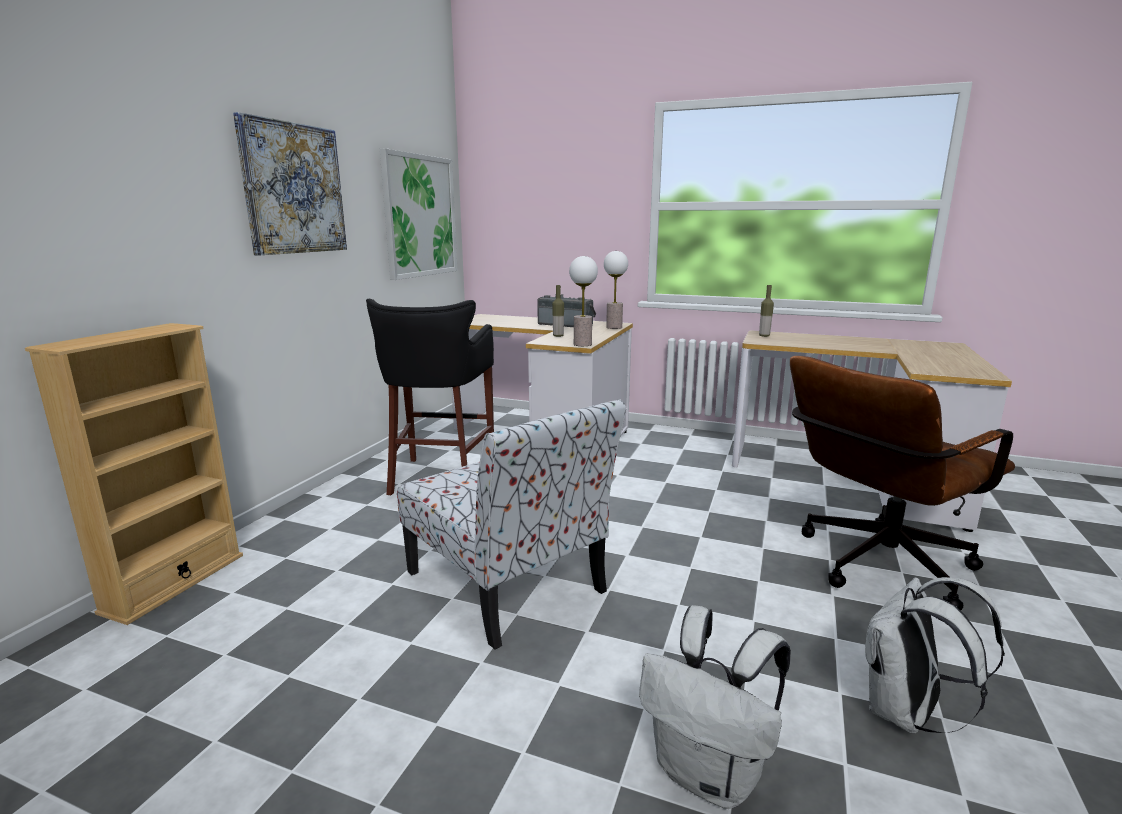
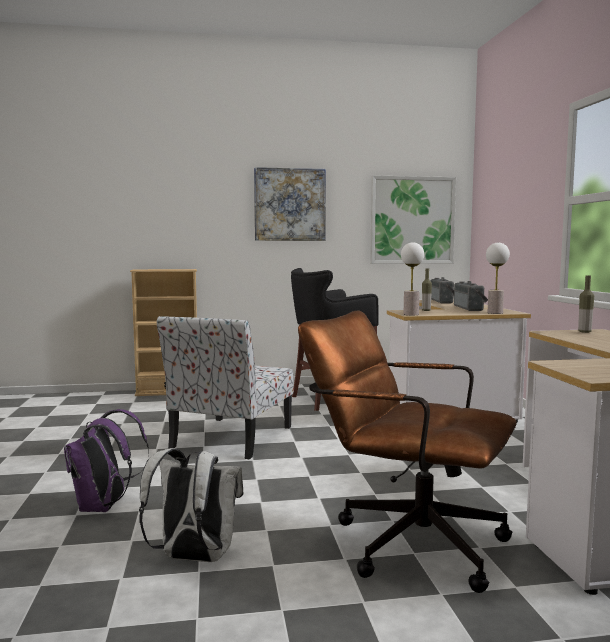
camera: 60 degrees right, 10 degrees down
(490, 319) = (443, 301): none -> radio
(709, 774) = (104, 507): white backpack -> purple backpack

